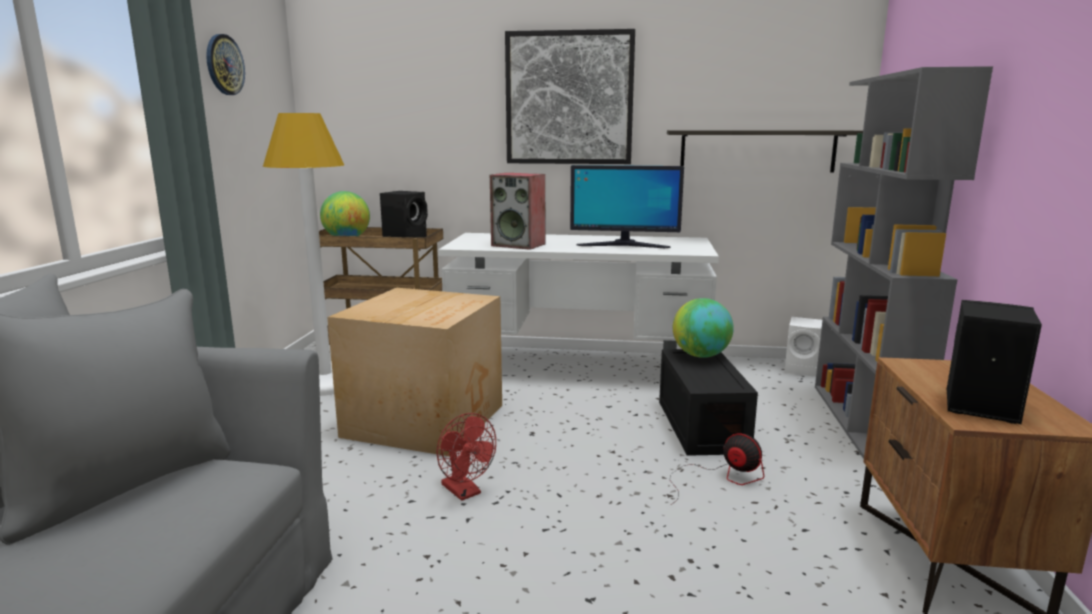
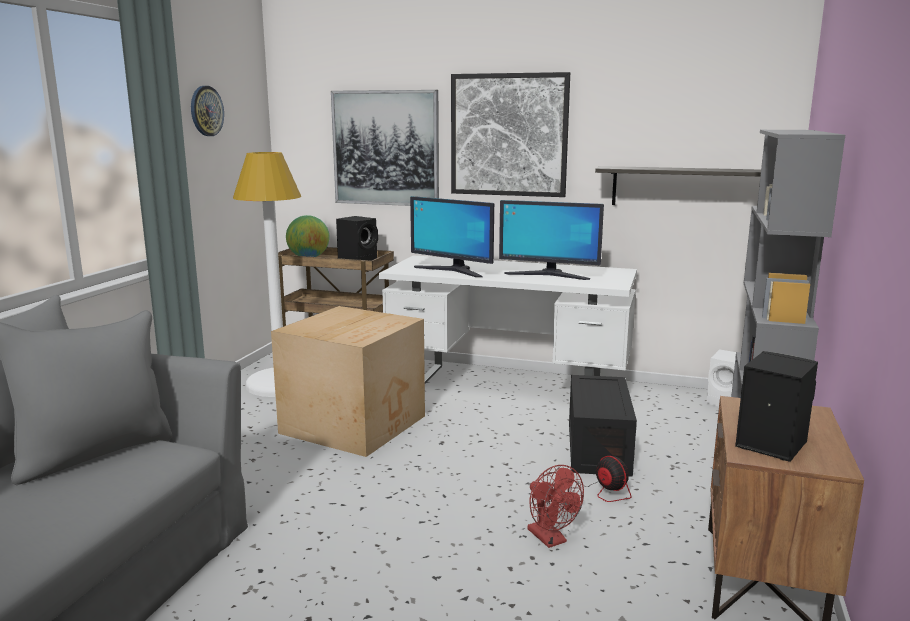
camera: 10 degrees right, 0 degrees up
(431, 115) = (385, 148): none -> picture
(465, 492) = (367, 486): red fan -> red fan (551, 539)
(519, 245) = (453, 271): speaker -> monitor
(700, 355) = (604, 383): globe -> none

